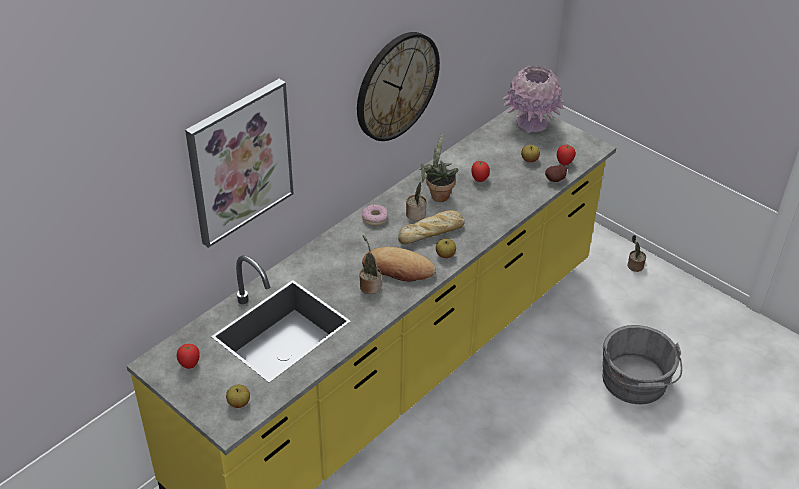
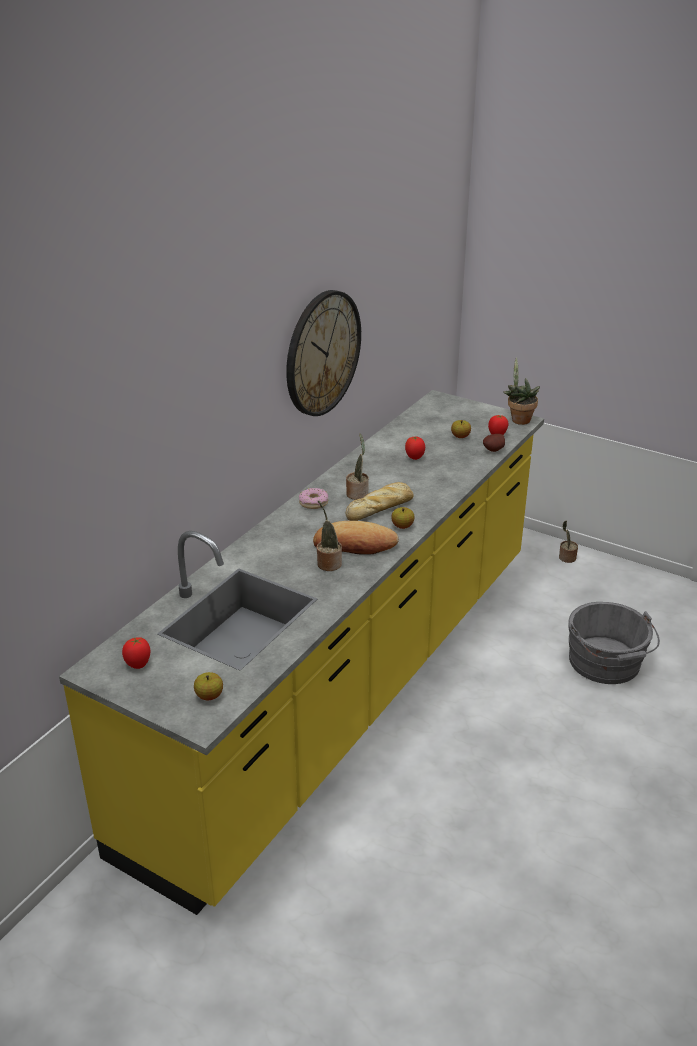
camera: 10 degrees left, 10 degrees down
(240, 162) = (174, 419): picture -> none
(438, 194) = (375, 475): potted plant -> potted plant (518, 419)
(531, 123) = (450, 407): pink vase -> none

